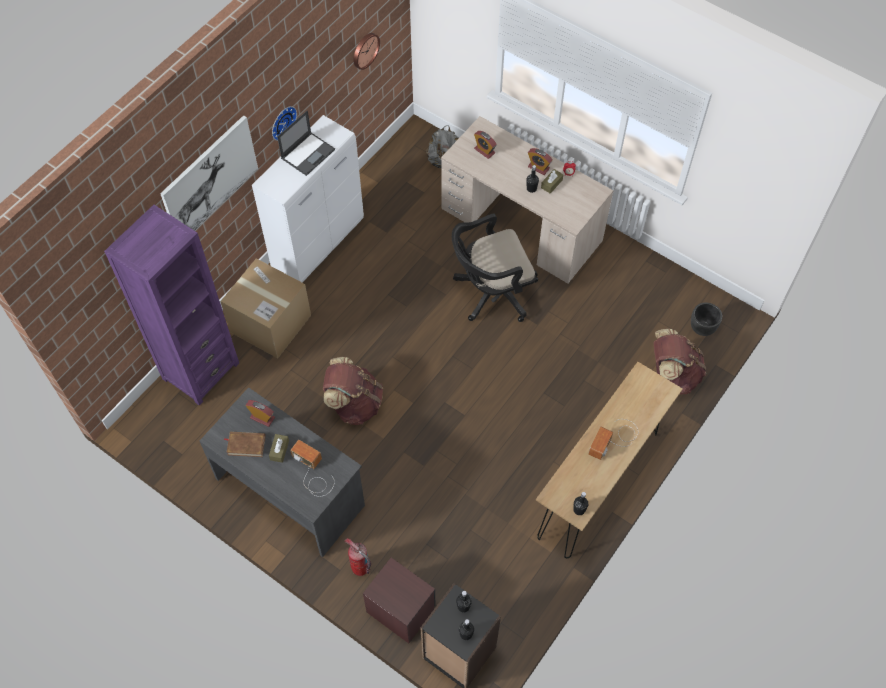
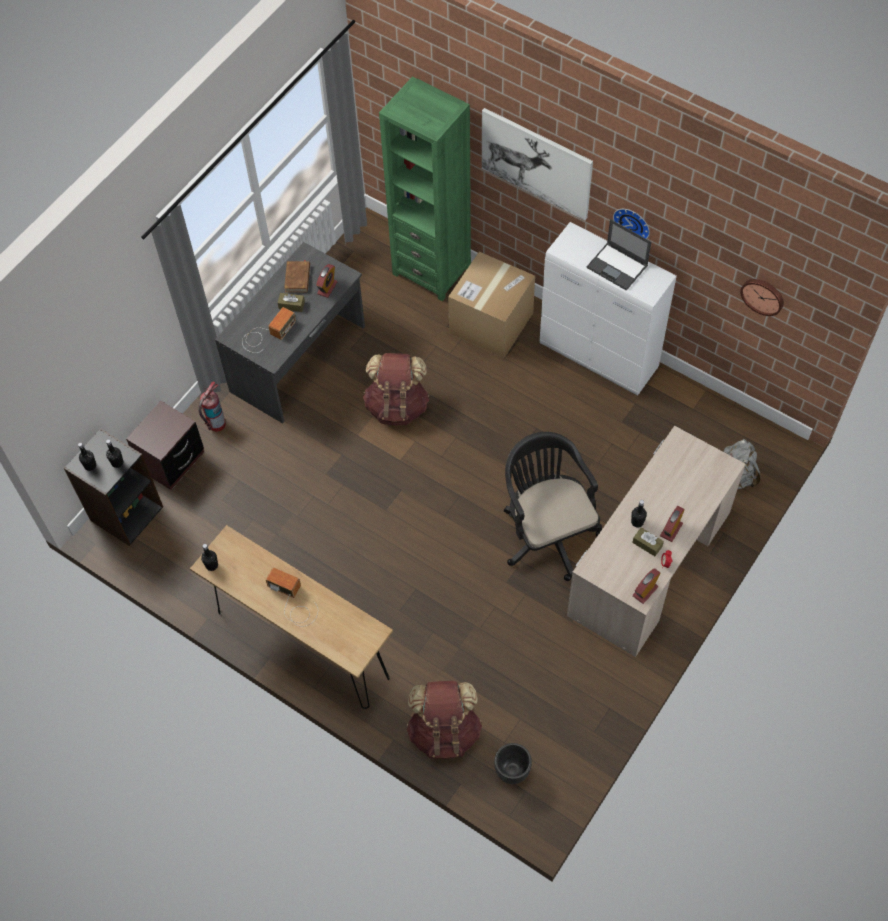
camera: 90 degrees right, 0 degrees up
(200, 371) = (431, 270): purple bookcase -> green bookcase
(484, 151) = (689, 470): alarm clock -> alarm clock (645, 591)

